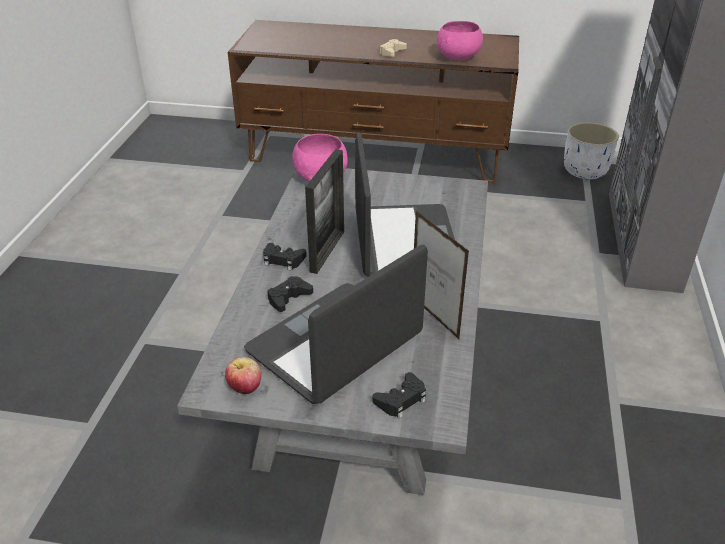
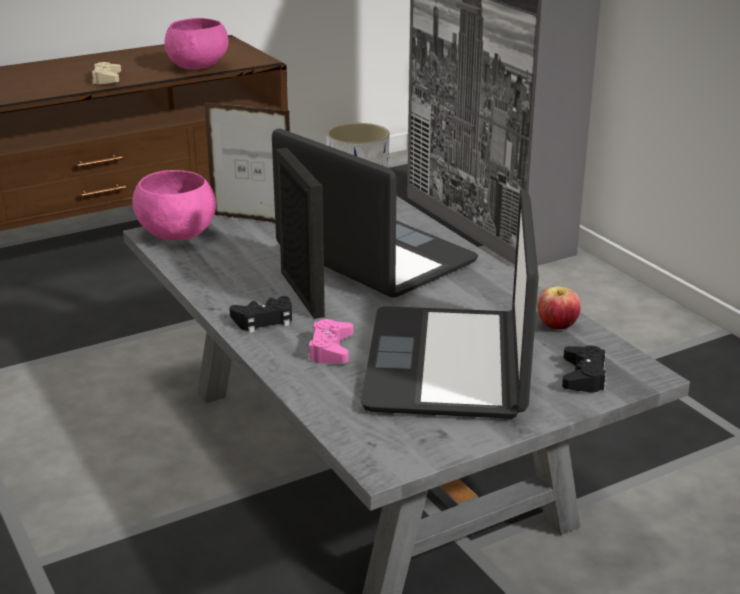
camera: 40 degrees left, 10 degrees down
(245, 388) = (419, 442): apple -> apple (557, 326)
(288, 298) = (330, 349): black game controller -> pink game controller
(434, 317) = (505, 303): picture frame -> picture frame (252, 220)

